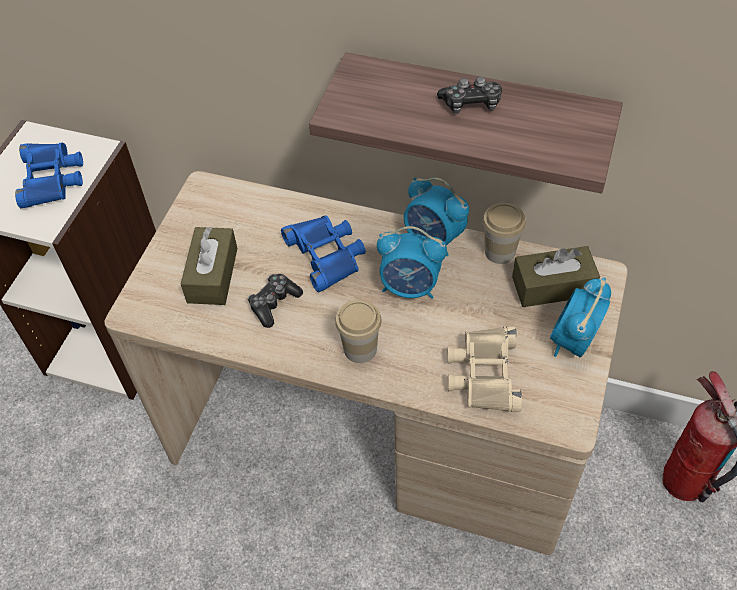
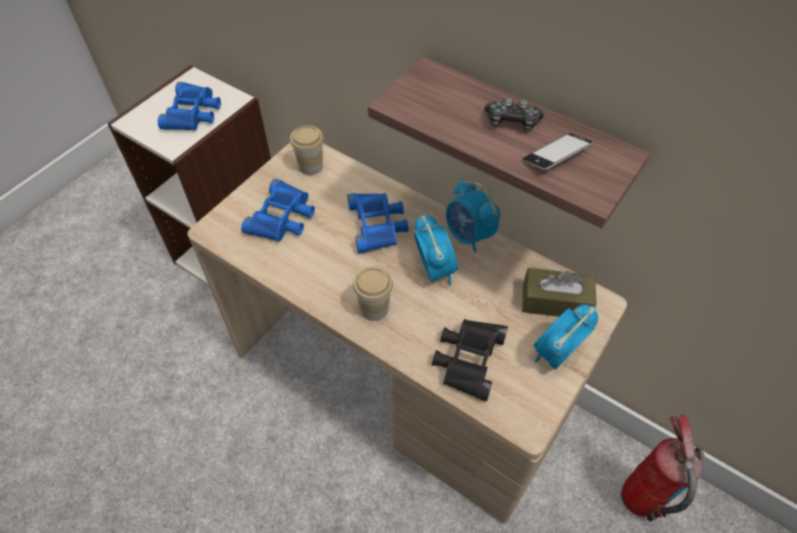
camera: 15 degrees right, 0 degrees up
(212, 275) = (282, 217): brown tissue box -> blue binoculars
(274, 303) = (320, 253): game controller -> none
(410, 287) = (434, 269): alarm clock -> alarm clock turned 135 degrees counterclockwise
(483, 373) = (468, 359): beige binoculars -> black binoculars
(500, 251) = (520, 260): cup -> cup (311, 166)
(531, 129) = (556, 156): none -> phone

